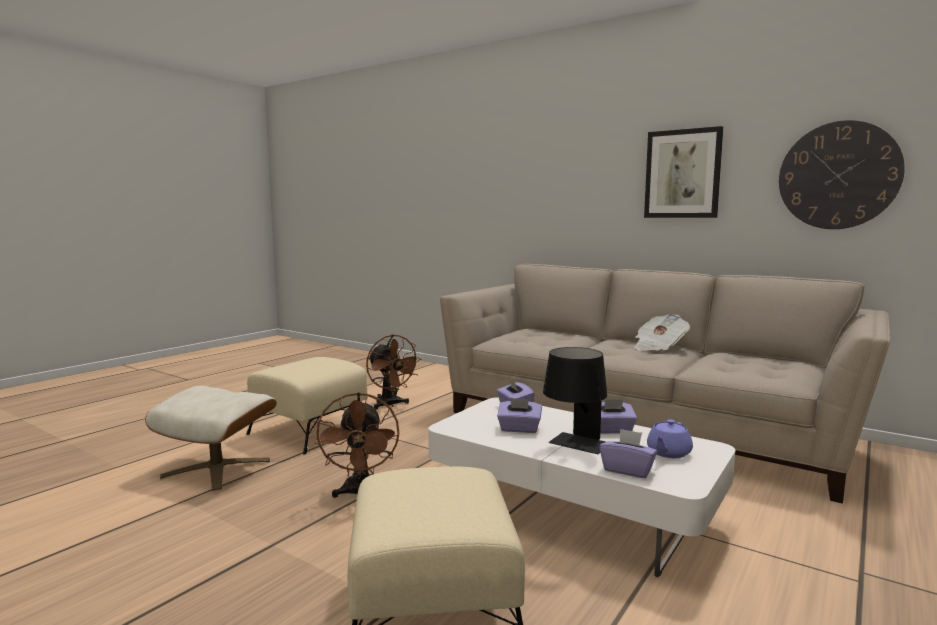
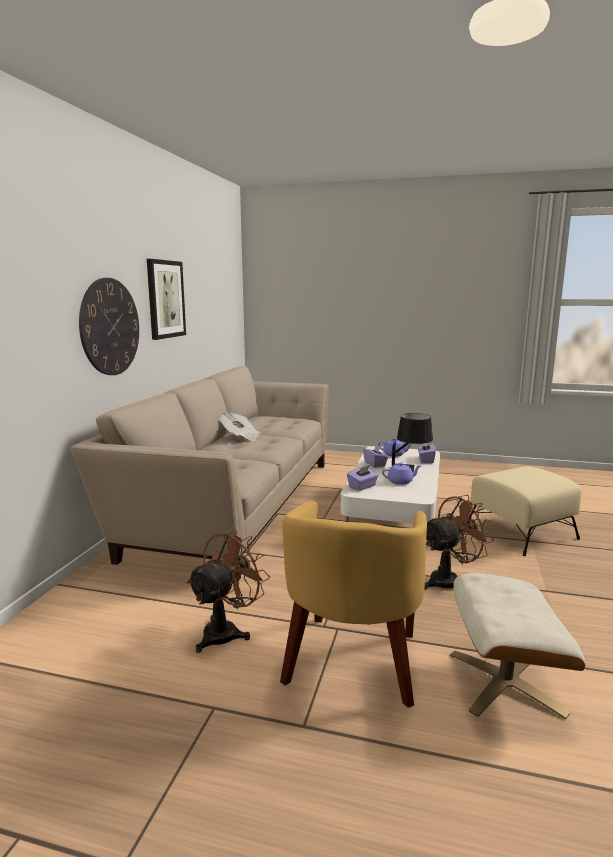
camera: 110 degrees left, 5 degrees up
(311, 430) = (352, 662): beige ottoman -> yellow armchair
(519, 429) = (401, 481): purple tissue box -> purple teapot
(838, 175) = (214, 302): wall clock -> wall clock (110, 327)

